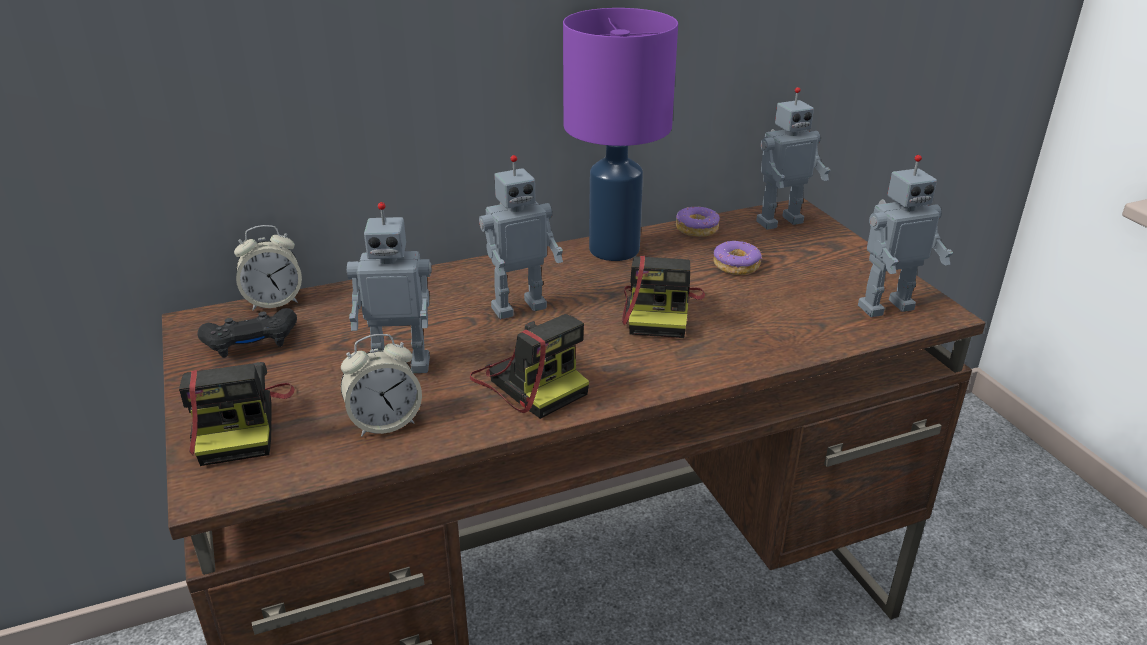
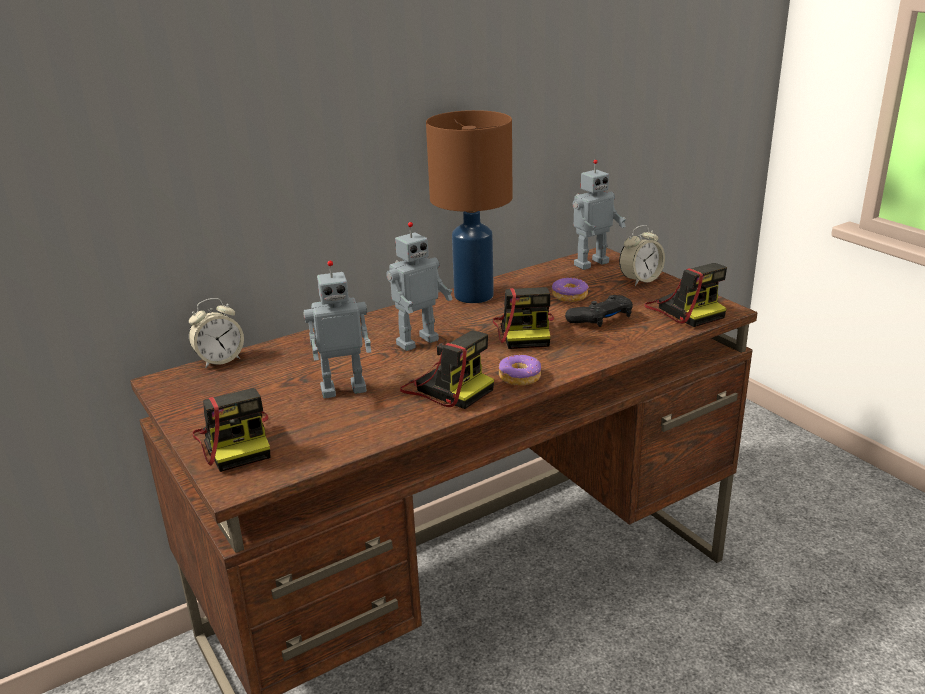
camera: 10 degrees left, 5 degrees down
(251, 344) = (216, 390): black game controller -> black game controller (601, 320)
(385, 422) = (348, 426): alarm clock -> alarm clock (640, 280)
(612, 249) = (472, 295): purple table lamp -> brown table lamp
(697, 229) = (531, 275): donut -> donut (520, 377)
(884, 306) = (684, 310): toy robot -> camera

